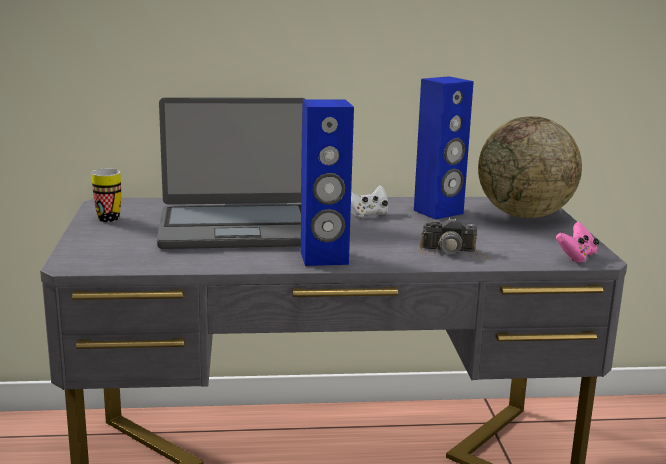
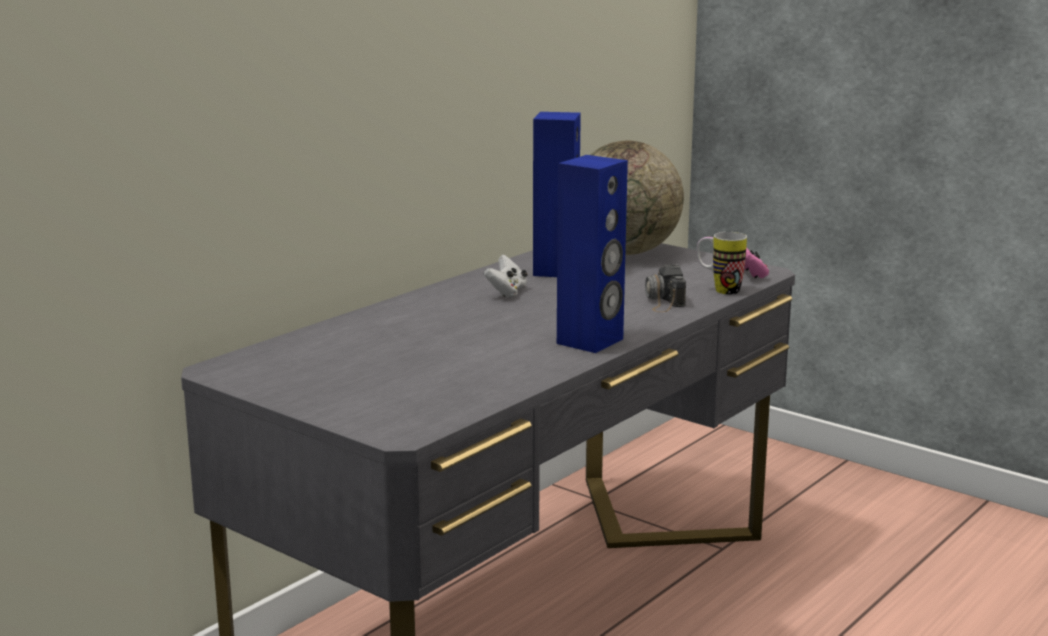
camera: 45 degrees left, 0 degrees up
(107, 217) = (272, 381): mug -> mug (719, 290)
(236, 228) = (437, 344): laptop -> none
(453, 251) = (663, 300): camera -> camera turned 120 degrees clockwise

